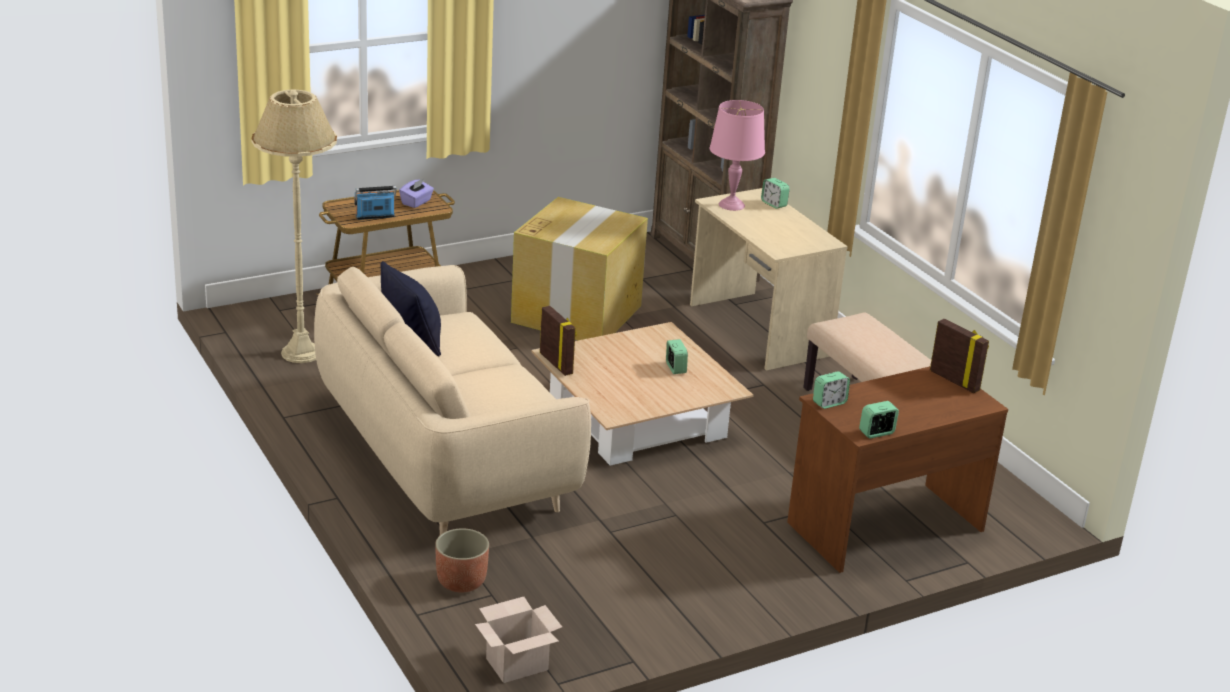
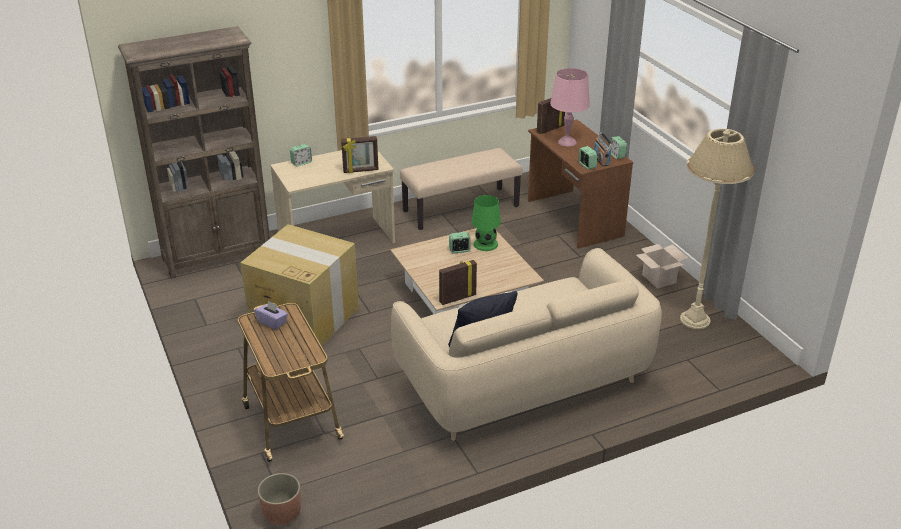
camera: 85 degrees left, 5 degrees up
(300, 353) = (365, 470): beige floor lamp -> beige floor lamp (695, 320)
(375, 217) = (302, 344): radio -> radio (601, 160)
(461, 581) = (677, 372): planter -> planter (282, 514)
(518, 663) = (752, 349): cardboard box -> cardboard box (658, 278)
(695, 388) = (485, 244): none -> green table lamp
(731, 204) = (301, 178): pink table lamp -> pink table lamp (566, 142)
(762, 239) = (361, 171): none -> picture frame

